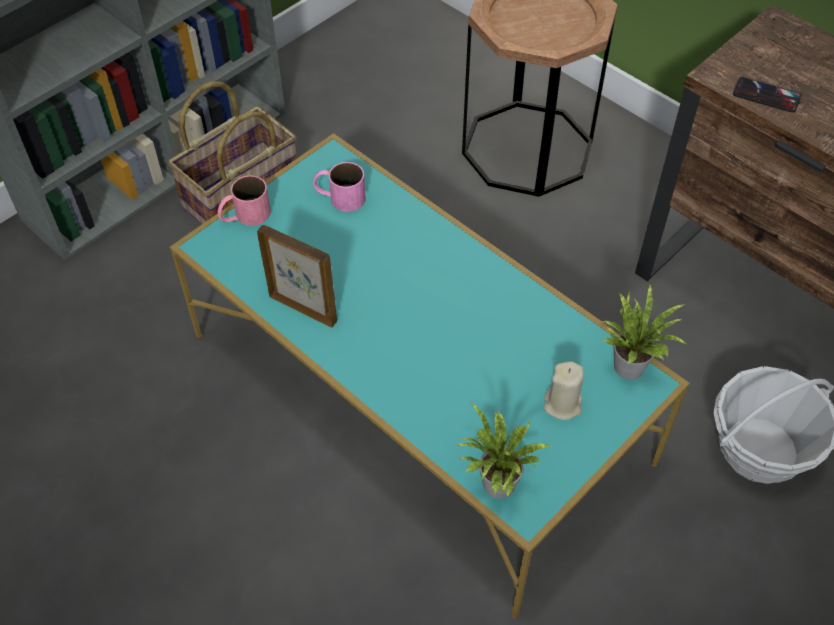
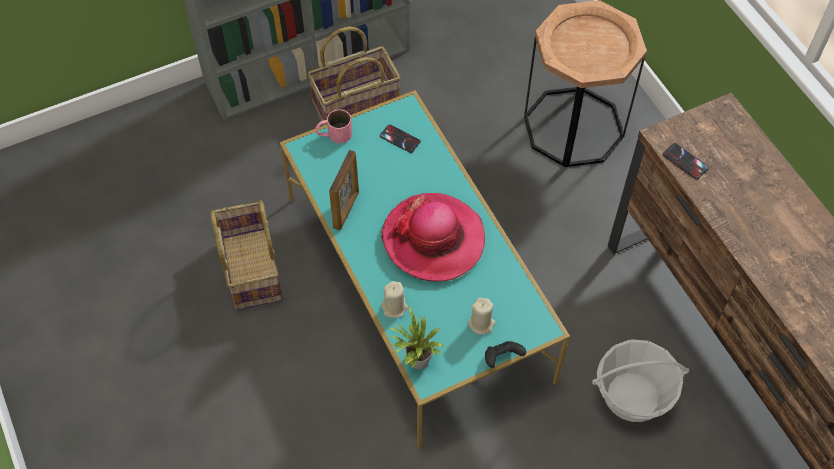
camera: 20 degrees right, 5 degrees up
(173, 445) = (250, 269): none -> basket
(303, 308) = (346, 209): picture frame -> picture frame turned 60 degrees clockwise
(339, 197) = (400, 139): pink mug -> phone
(430, 421) = (394, 307): none -> beige candle
(443, 311) = (433, 239): none -> hat
(614, 443) = (502, 358): none -> black game controller
(630, 364) = (537, 311): potted plant -> none

